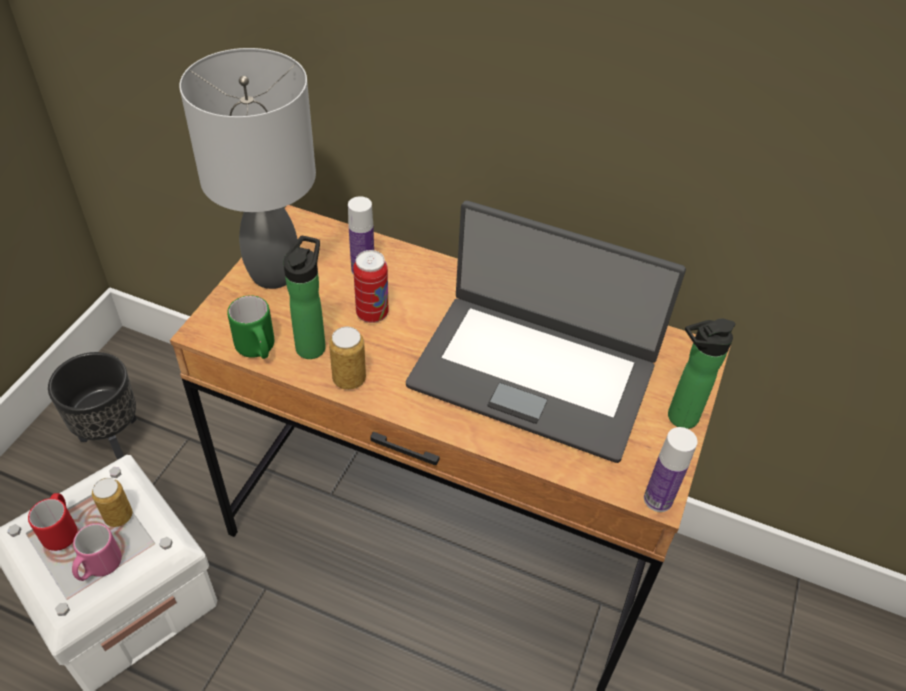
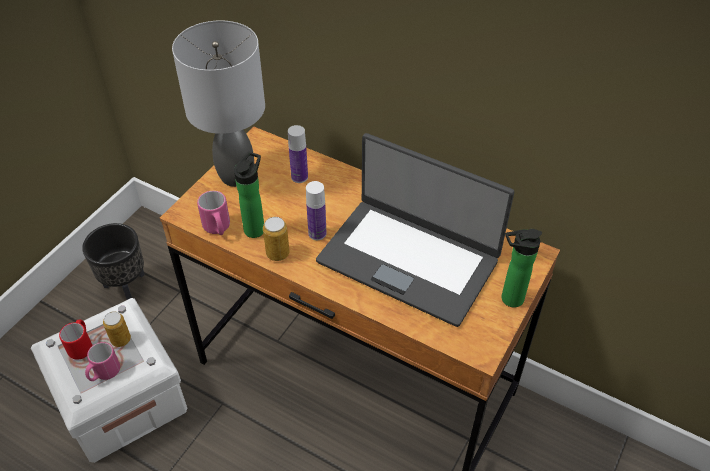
camera: 10 degrees right, 0 degrees up
(257, 350) = (218, 229): green mug -> pink mug
(372, 314) = (301, 209): can -> none
(658, 499) = (481, 355): bottle -> bottle (317, 233)

